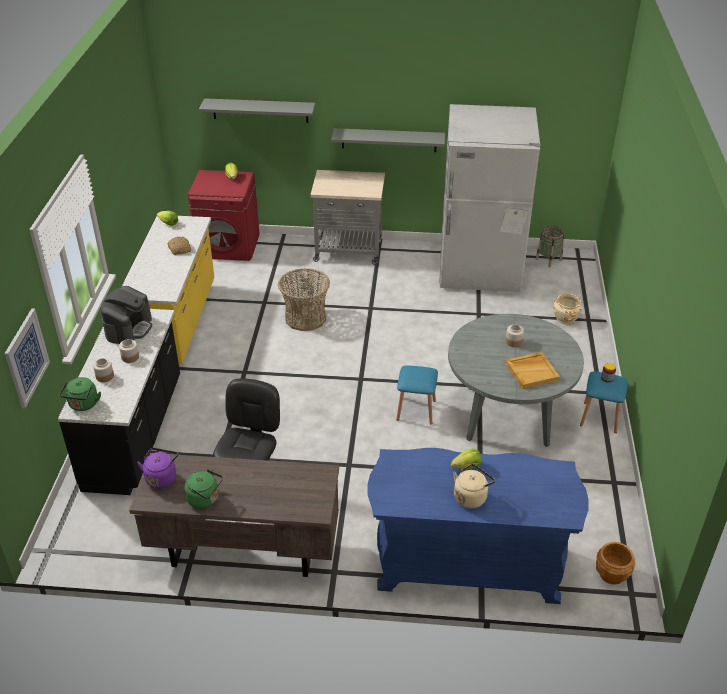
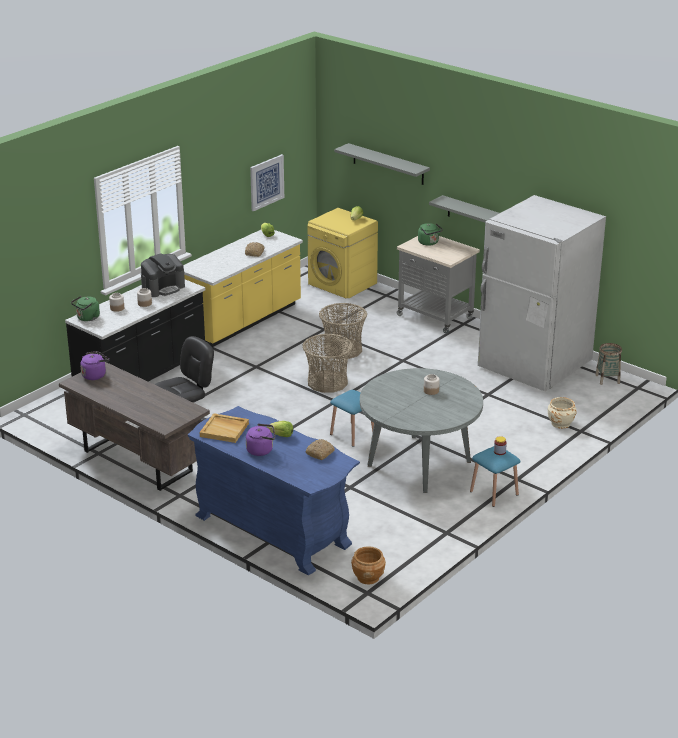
camera: 35 degrees right, 10 degrees down
(26, 358) = (57, 266): picture -> picture (266, 182)
(205, 499) = (107, 395): green kettle -> green kettle (429, 243)
(228, 246) = (341, 284): red washing machine -> yellow washing machine
(331, 361) = (327, 382): none -> basket
(471, 497) = (261, 450): beige kettle -> purple kettle
(528, 470) = (320, 453): none -> bread
(532, 371) = (418, 412): beige tray -> beige tray (225, 430)

